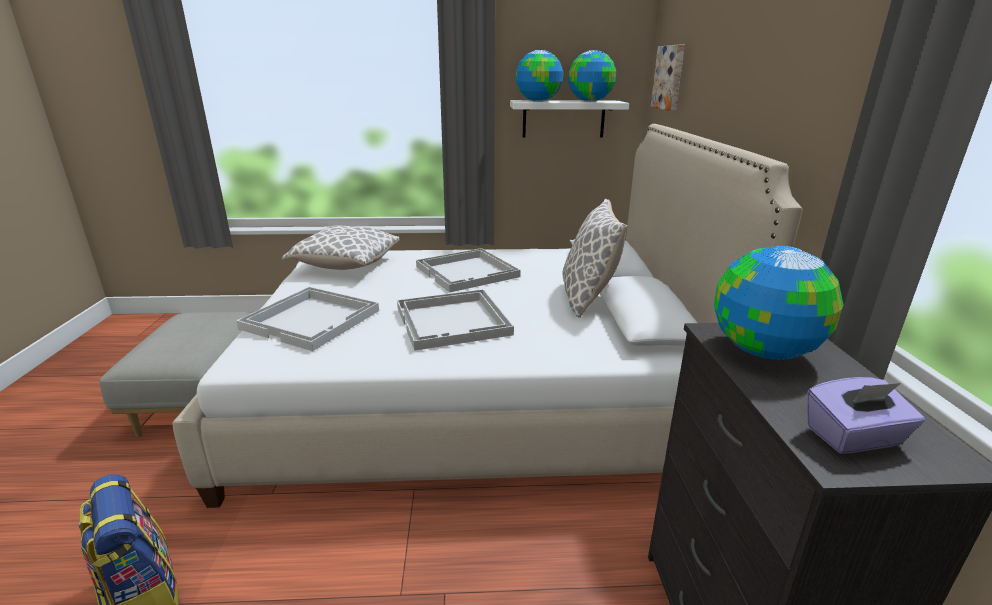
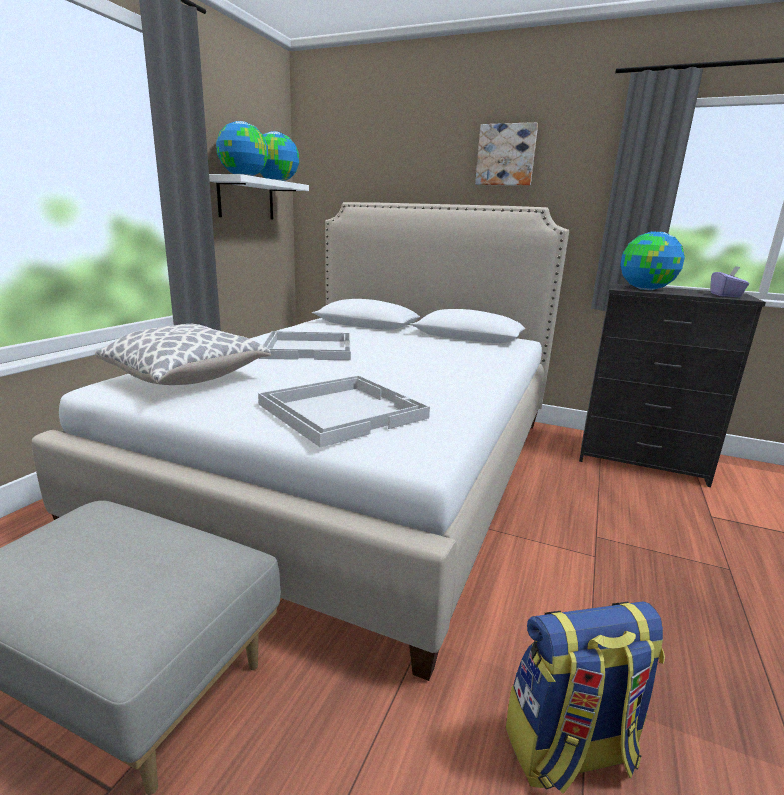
camera: 65 degrees left, 5 degrees down
(453, 321) = (416, 369): white tray -> none
(588, 298) = (416, 337): pillow -> none
(670, 77) = (338, 165): picture -> picture (506, 155)

